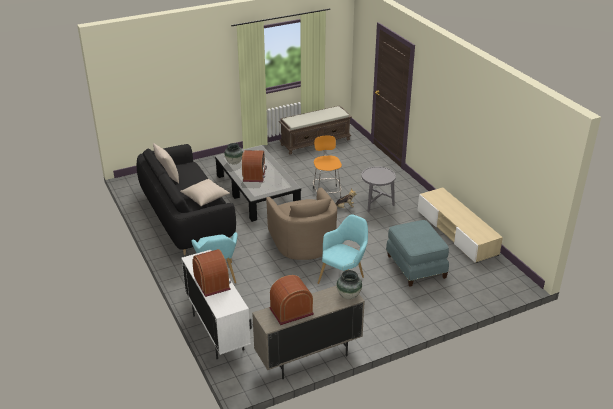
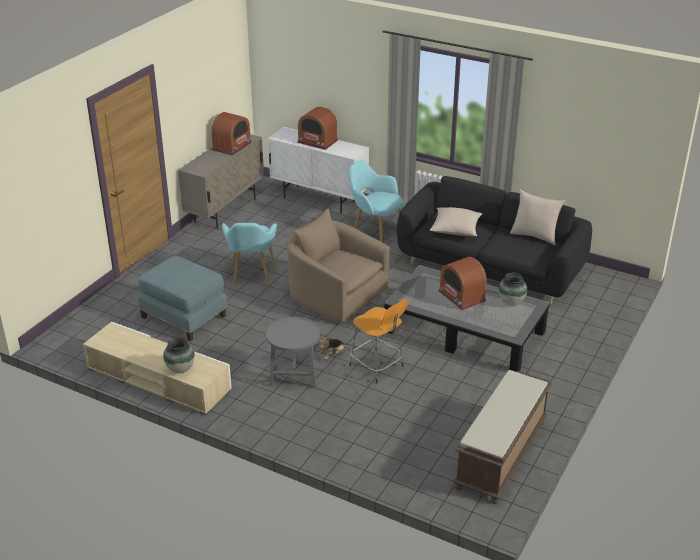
camera: 145 degrees right, 0 degrees up
(349, 295) = (194, 168): vase -> vase (180, 369)

